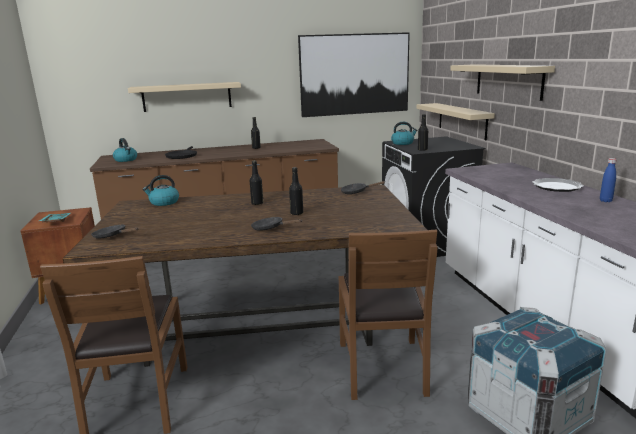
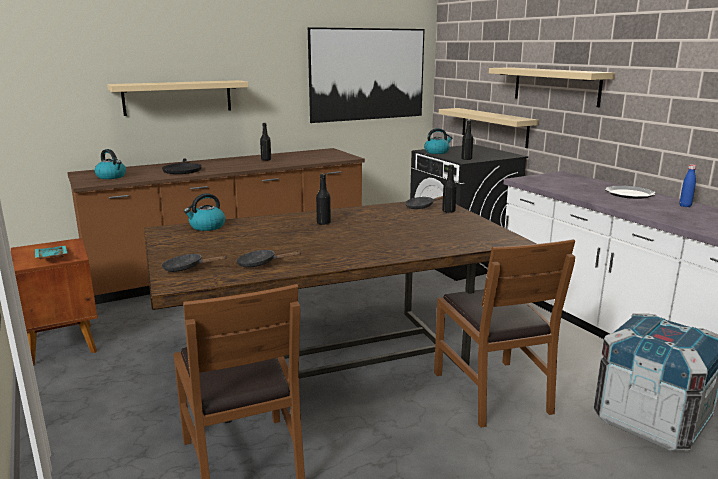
camera: 15 degrees left, 0 degrees up
(270, 228) = (369, 249): black frying pan -> black frying pan (260, 264)
(296, 213) = (381, 232): black bottle -> black bottle (448, 211)

